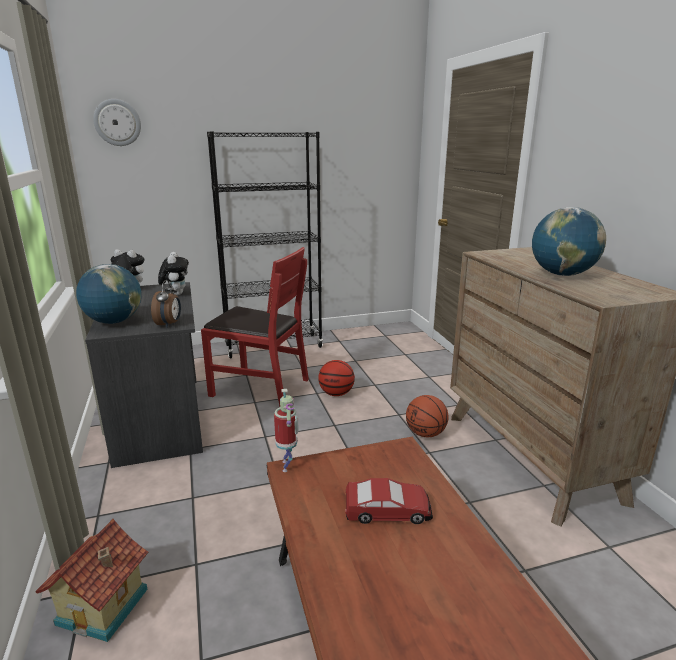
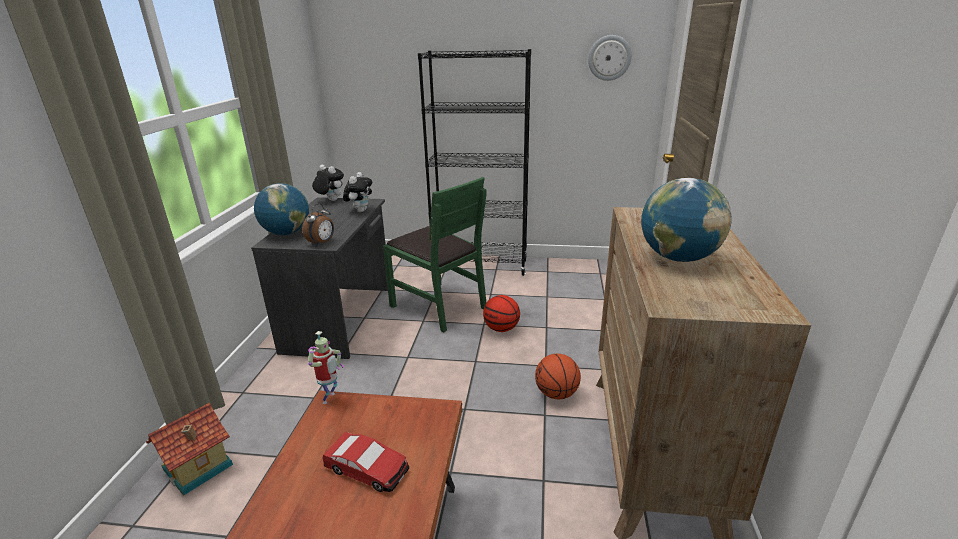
camera: 25 degrees right, 5 degrees up
(117, 122) = (351, 43): wall clock -> wall clock (609, 58)
(260, 386) = (438, 306): red chair -> green chair

